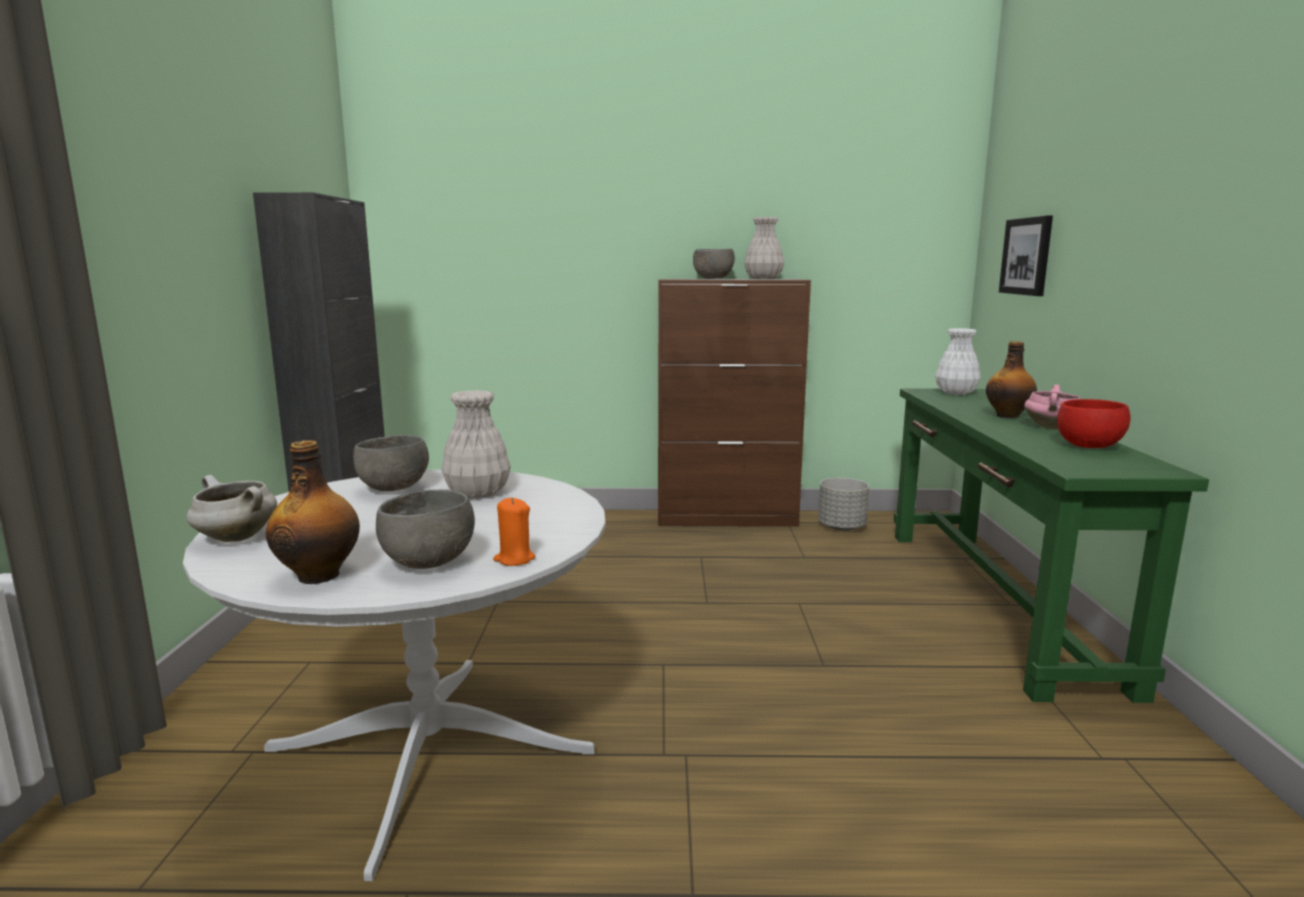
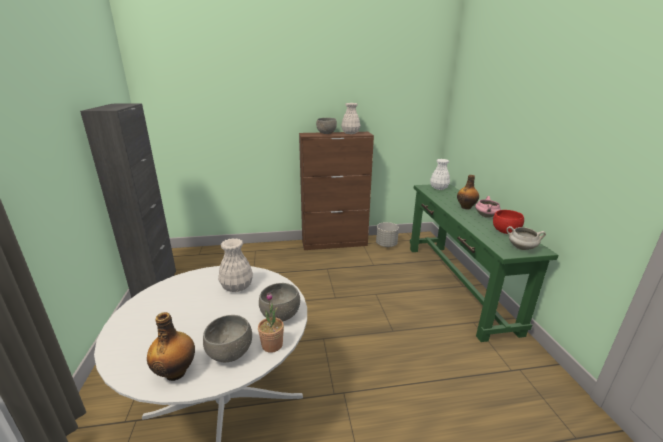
camera: 10 degrees left, 10 degrees up
(235, 538) = (119, 342): white cooking pot -> white cooking pot (521, 248)
(394, 488) = (192, 286): grey bowl -> grey bowl (280, 315)
(514, 559) = (272, 345): orange candle -> potted plant
(1027, 256) = (473, 127): picture -> none

